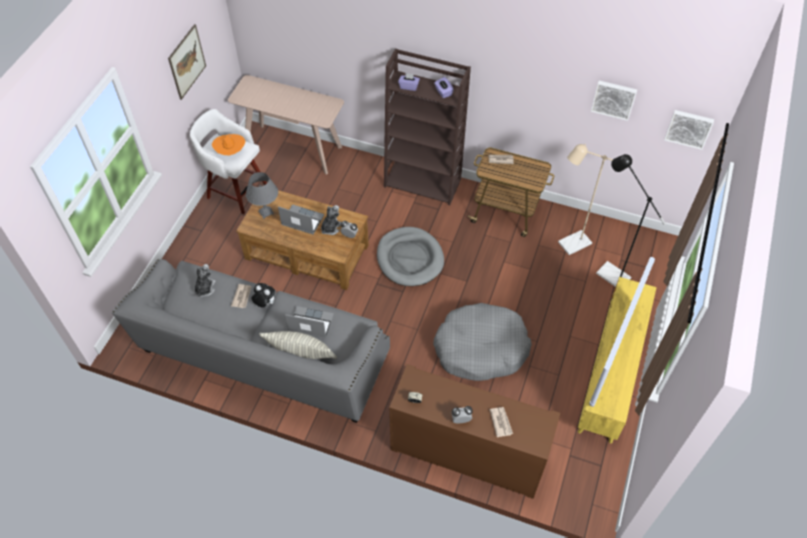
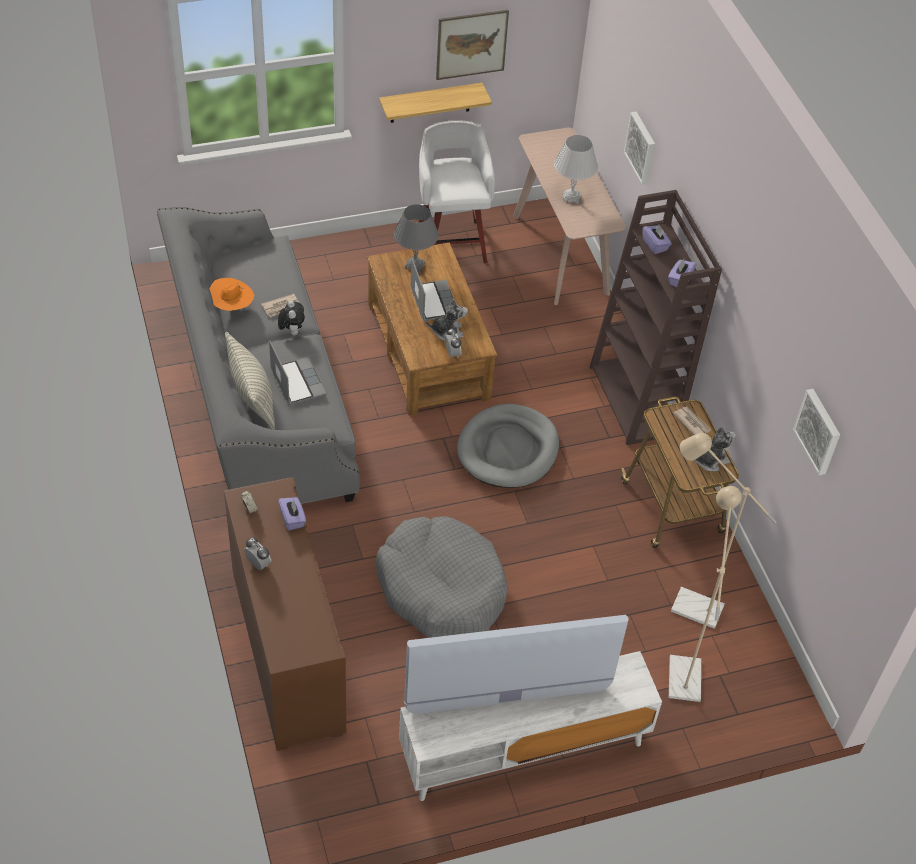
camera: 50 degrees right, 5 degrees down
(183, 117) = (430, 103): none -> shelf
(205, 288) = (265, 272): plush toy -> plush toy (710, 460)
(230, 152) = (454, 182): orange hat -> orange hat (232, 307)
(298, 108) = (571, 197): none -> white table lamp
(439, 382) = (292, 519): none -> purple tissue box
(501, 422) = (285, 603): newspaper -> none
(608, 272) = (684, 670): black floor lamp -> beige floor lamp
(610, 374) = (523, 750): yellow tv stand -> white tv stand
(689, 128) = (870, 544): picture -> picture (642, 147)

